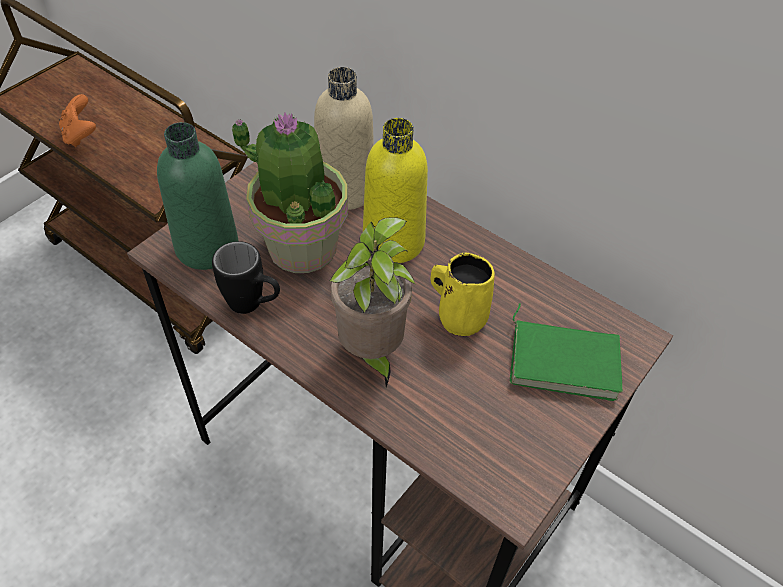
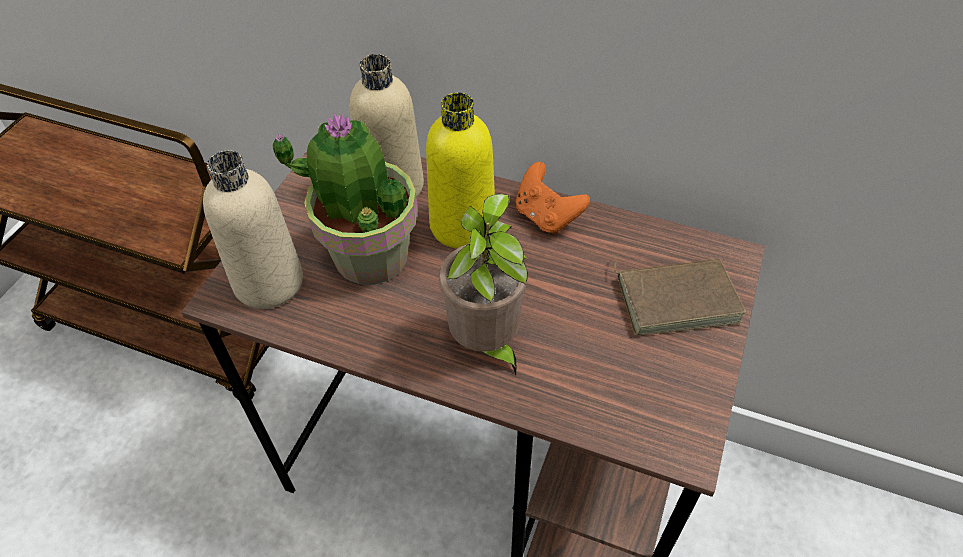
camera: 15 degrees left, 0 degrees up
(81, 135) = (64, 201): orange game controller -> orange game controller (546, 216)
(207, 247) = (268, 282): green bottle -> beige bottle
(254, 306) = (344, 330): black mug -> none
(459, 317) = (559, 283): yellow mug -> none
(564, 360) = (676, 297): green book -> brown book

